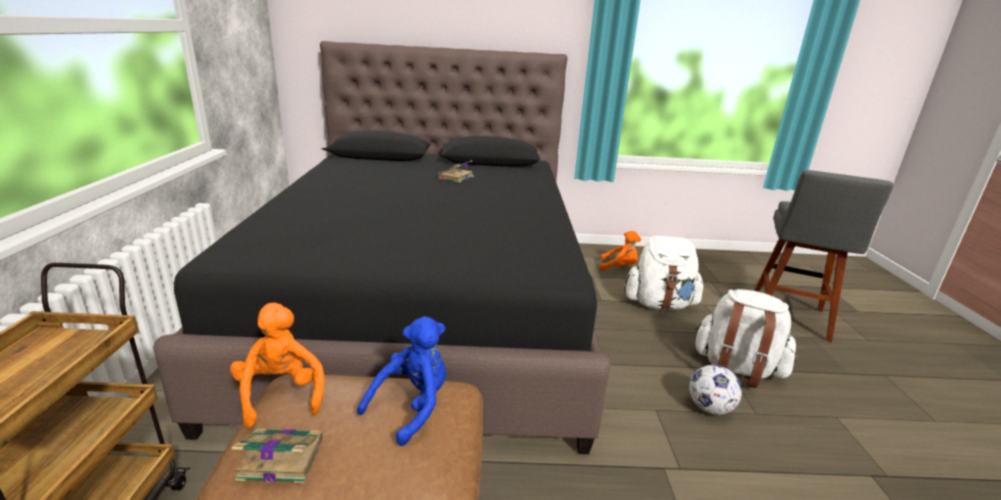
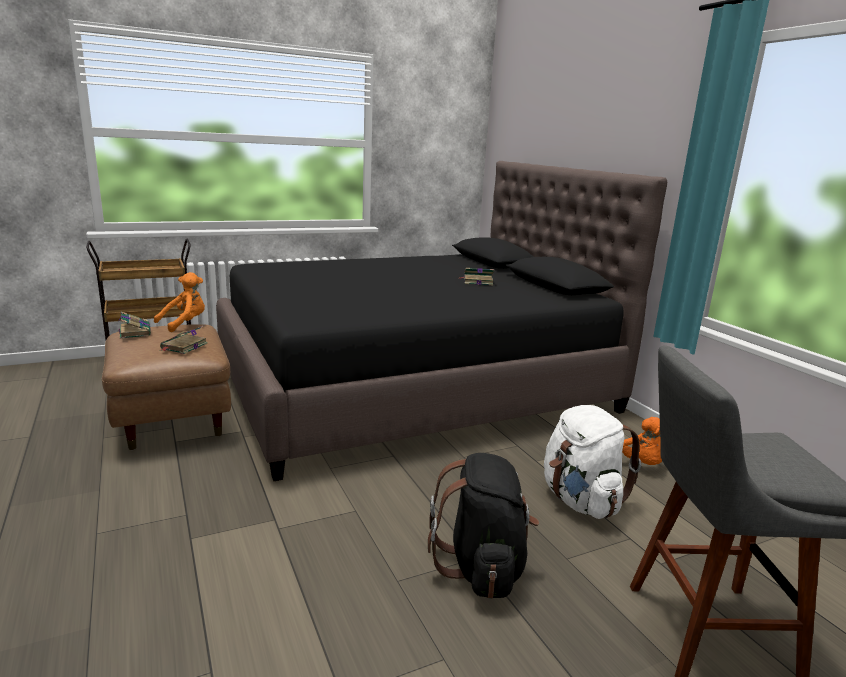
camera: 65 degrees right, 5 degrees down
(412, 406) = (183, 346): blue plush toy -> book
(709, 408) = (382, 545): football -> none
(736, 369) = (482, 566): white backpack -> black backpack

